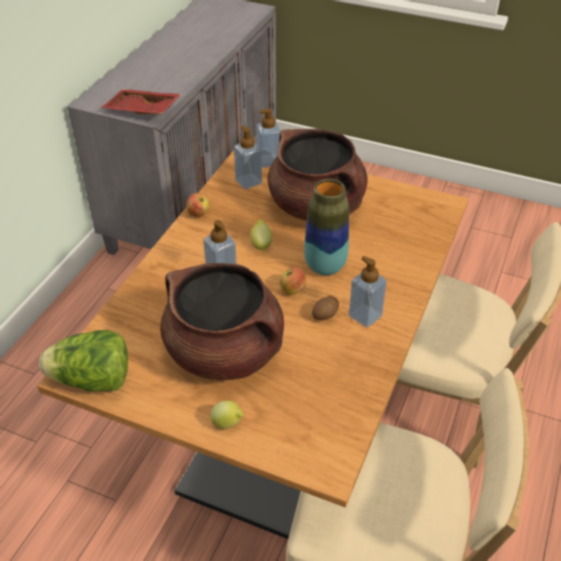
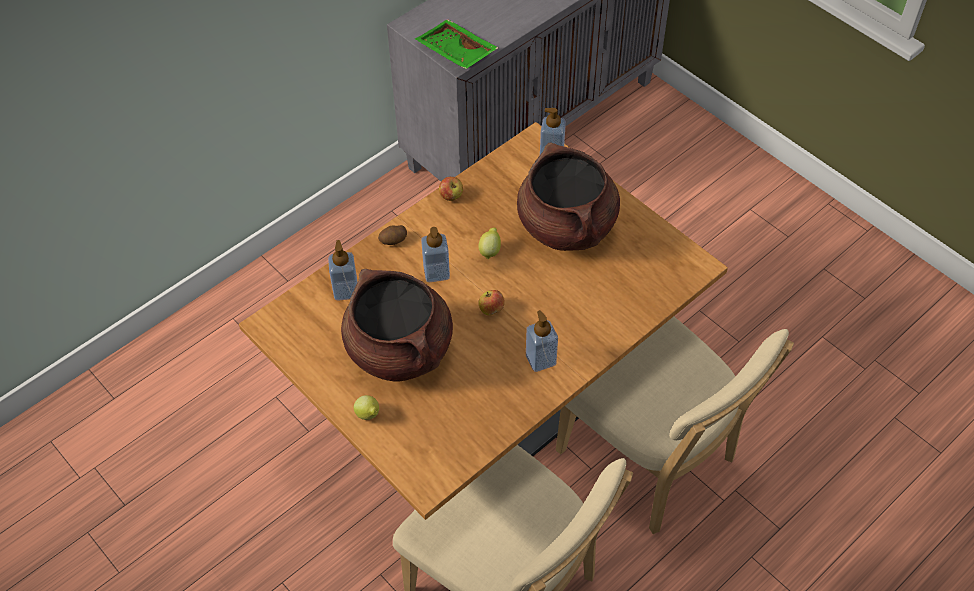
camera: 25 degrees right, 10 degrees up
(92, 381) = (282, 335): lettuce -> none
(141, 111) = (455, 53): red tray -> green tray
(248, 182) = (518, 174): soap dispenser -> soap dispenser (346, 290)
(325, 266) = (535, 295): vase -> none
(325, 315) = (506, 345): potato -> potato (393, 241)

